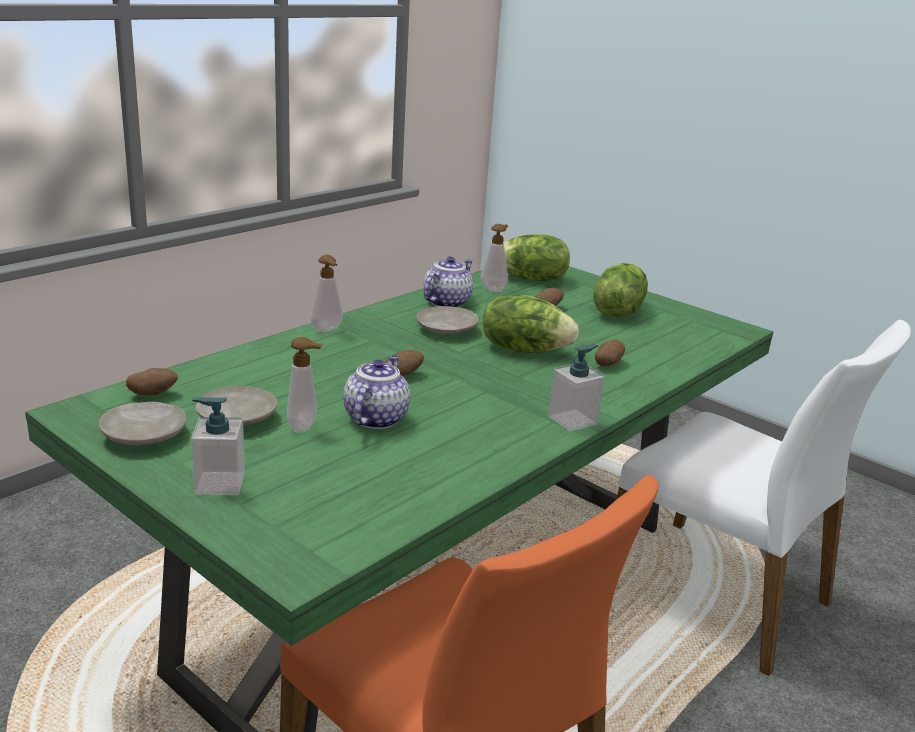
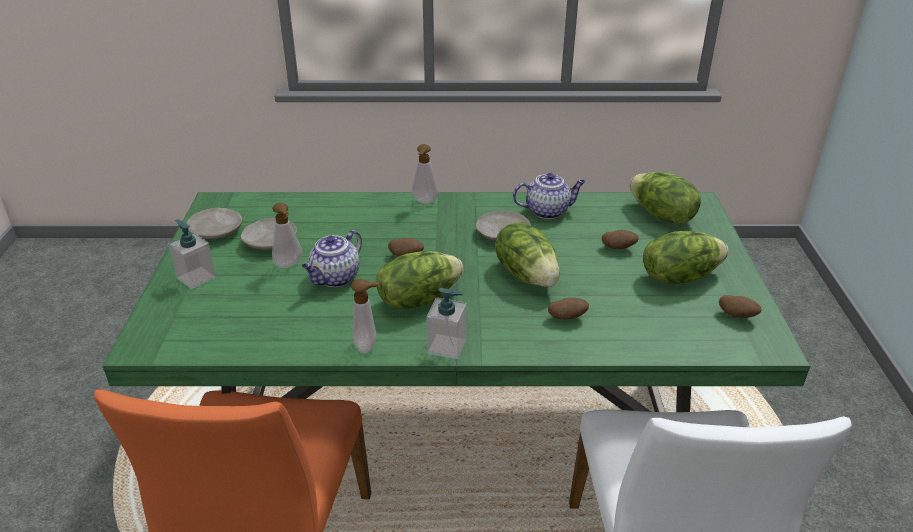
camera: 50 degrees right, 10 degrees up
(153, 394) = (261, 207): potato -> potato (737, 316)
(375, 418) = (335, 278): teapot -> teapot turned 150 degrees clockwise
(481, 400) = (418, 299): none -> lettuce
(494, 289) = (609, 213): soap dispenser -> soap dispenser (368, 346)

